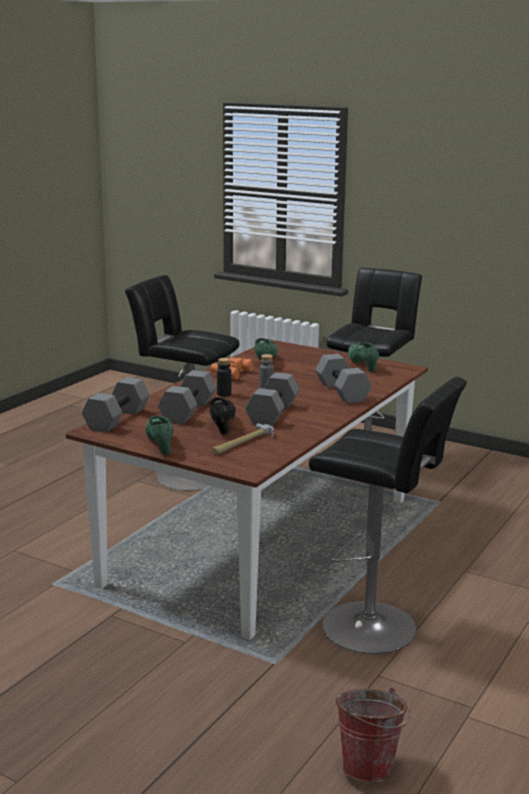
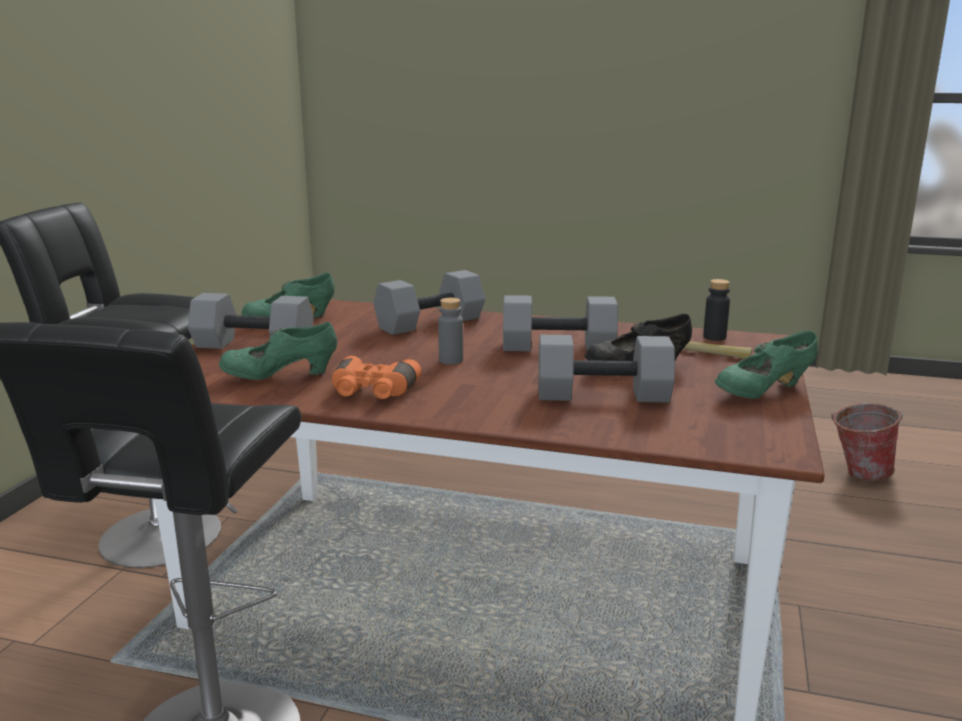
camera: 105 degrees left, 0 degrees up
(116, 419) = (701, 441): grey dumbbell -> grey dumbbell (252, 346)
(224, 394) = (492, 383): black bottle -> black bottle (714, 337)
(376, 628) = (648, 488): black stool -> none

